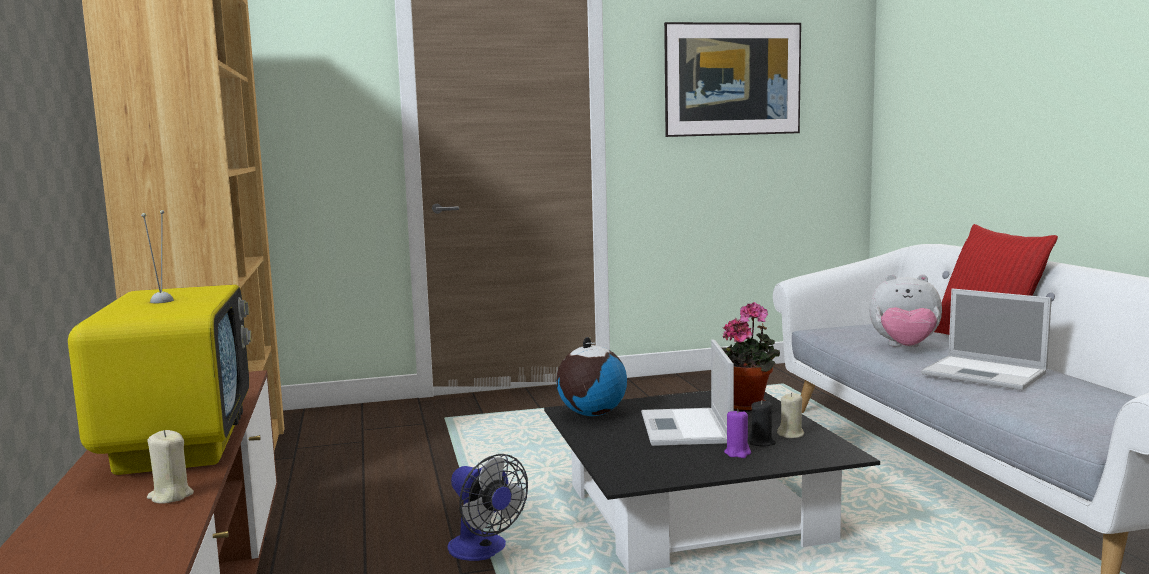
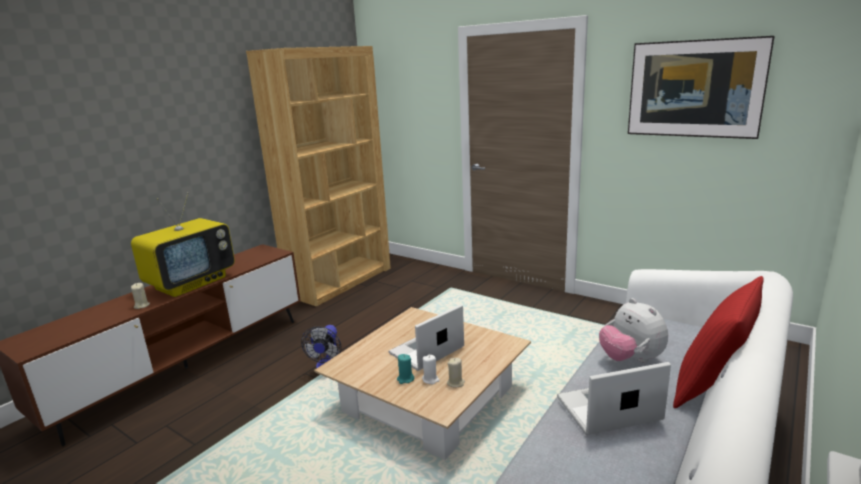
camera: 50 degrees right, 10 degrees up
(591, 414) = (415, 320): globe -> none
(696, 513) = (428, 400): black coffee table -> beige coffee table
(737, 453) = (405, 379): purple candle -> turquoise candle
(749, 405) = (489, 352): potted plant -> none
(761, 442) = (430, 379): black candle -> white candle
(986, 374) = (606, 410): laptop -> laptop turned 75 degrees clockwise

